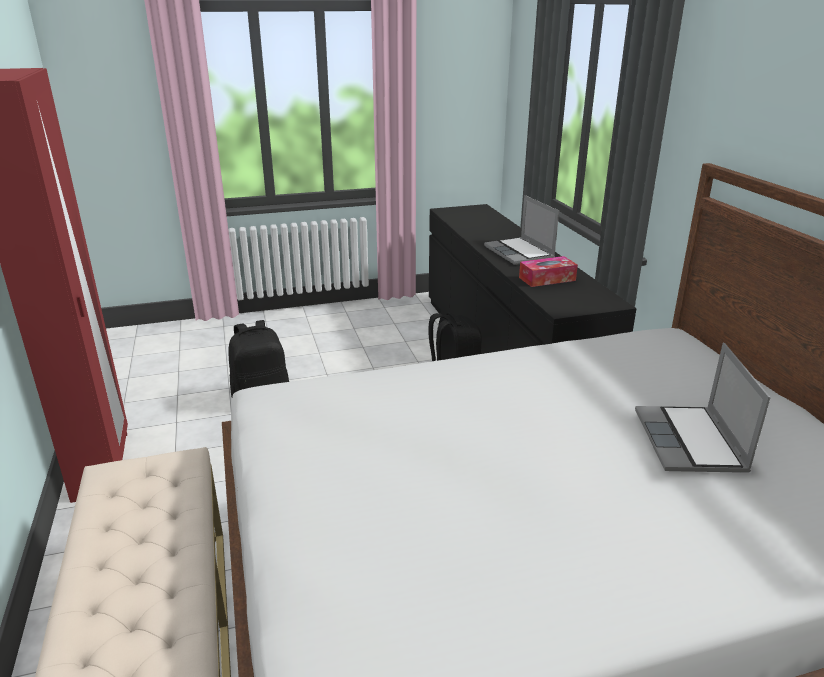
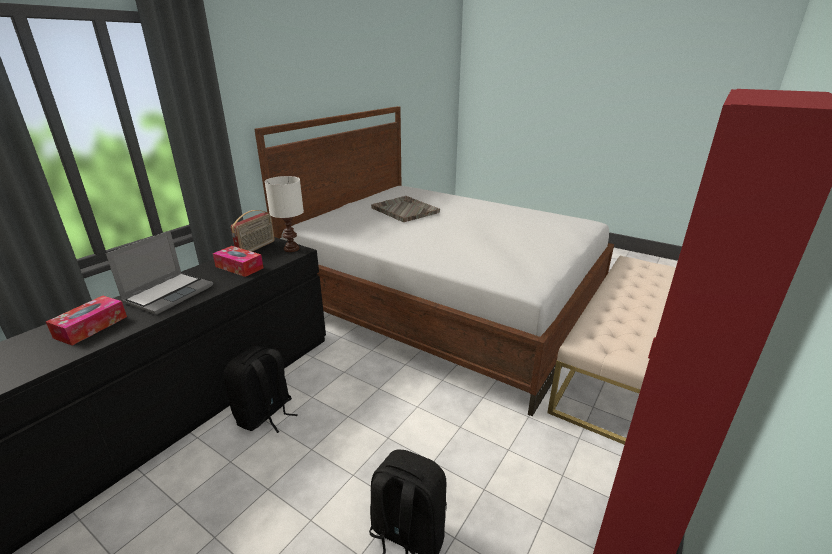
camera: 130 degrees left, 0 degrees up
(493, 233) = (91, 327): none -> tissue box
(572, 307) = (292, 249): none -> white table lamp
(599, 294) = (256, 248): none -> radio
(691, 442) = (404, 210): laptop -> grey tray

